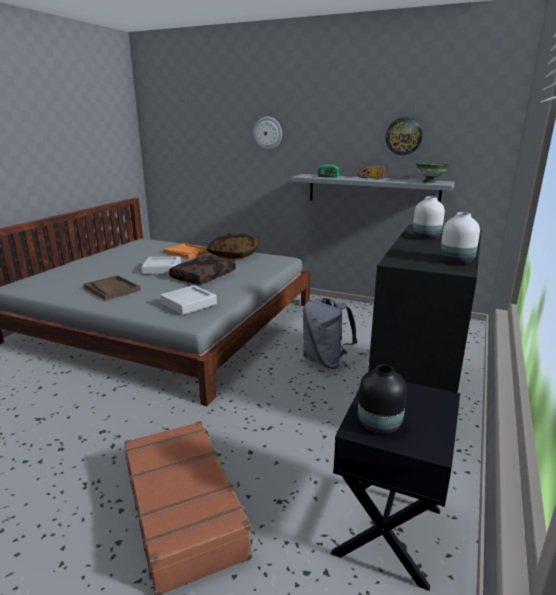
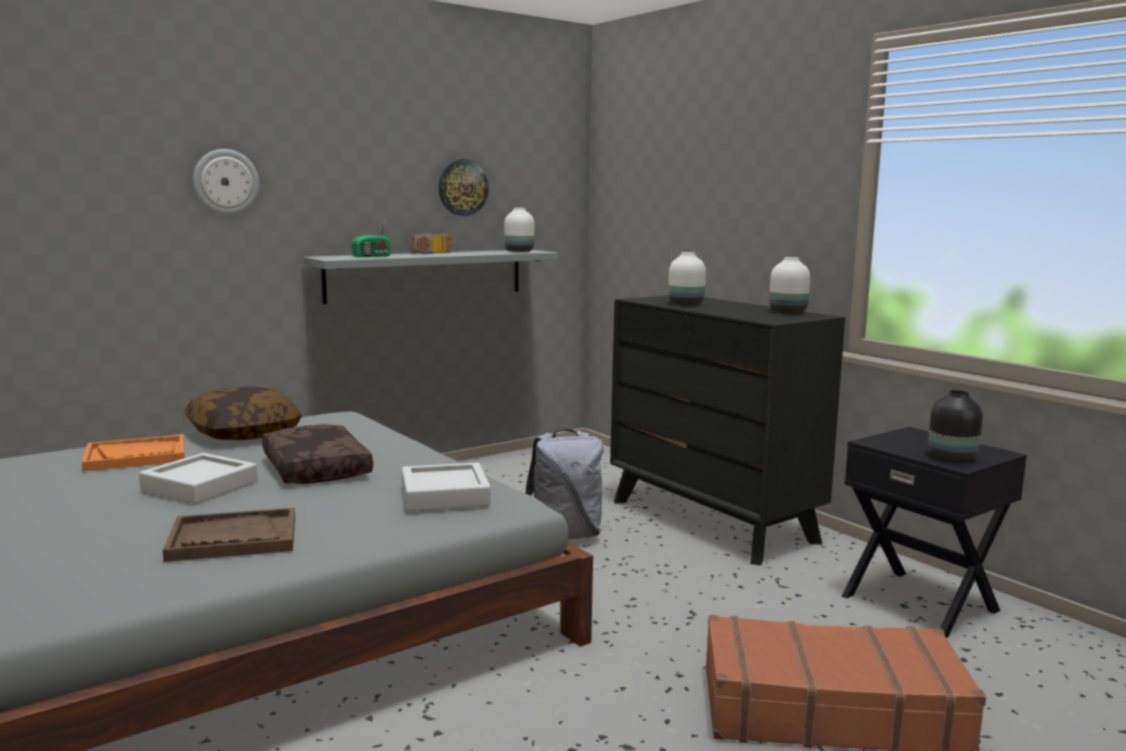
camera: 60 degrees left, 10 degrees down
(429, 182) = (518, 251): green bowl -> white vase

